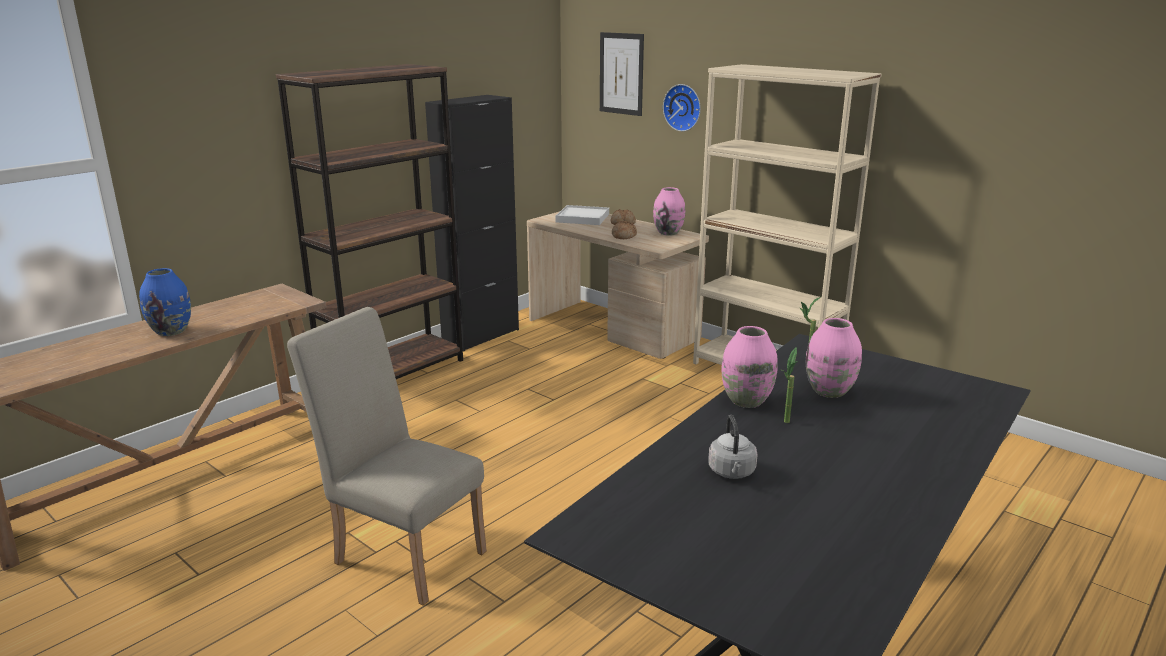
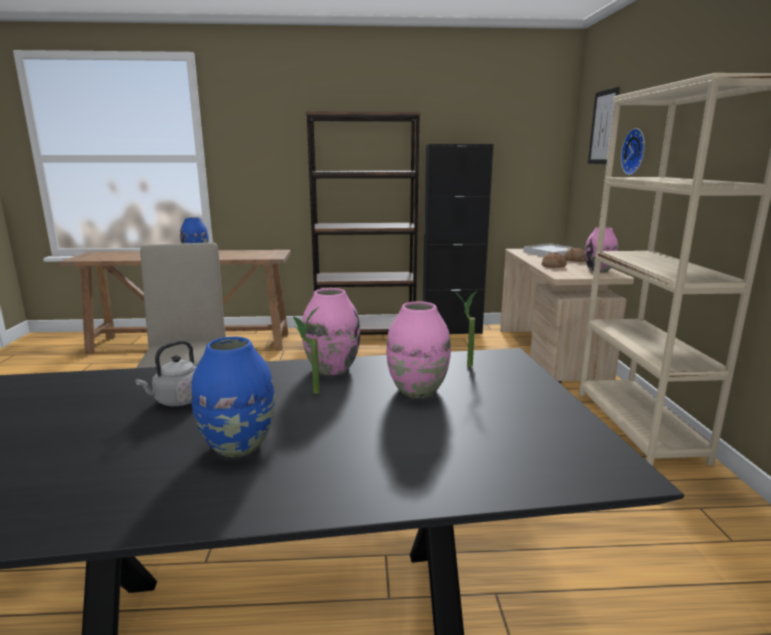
camera: 45 degrees right, 5 degrees down
(846, 473) = (239, 446): none -> blue vase

